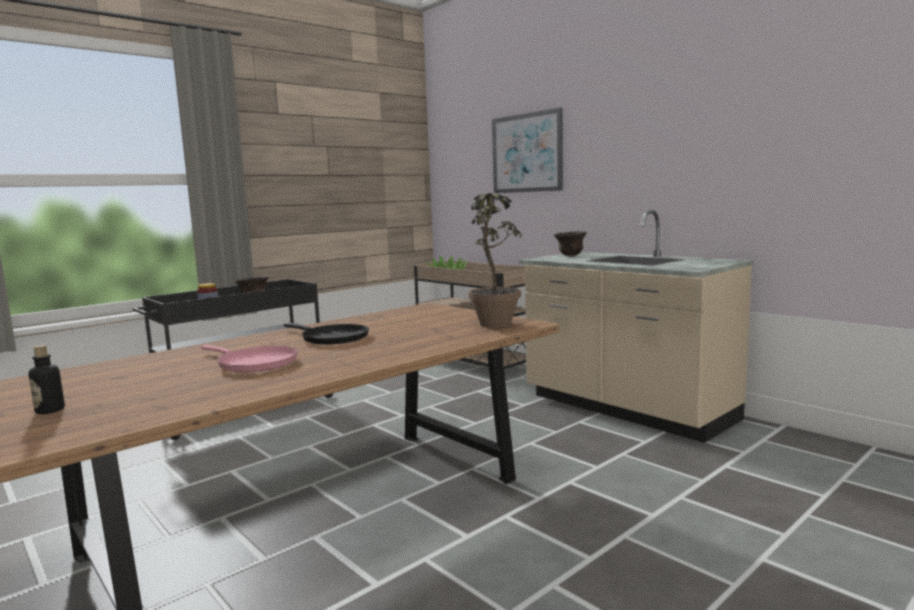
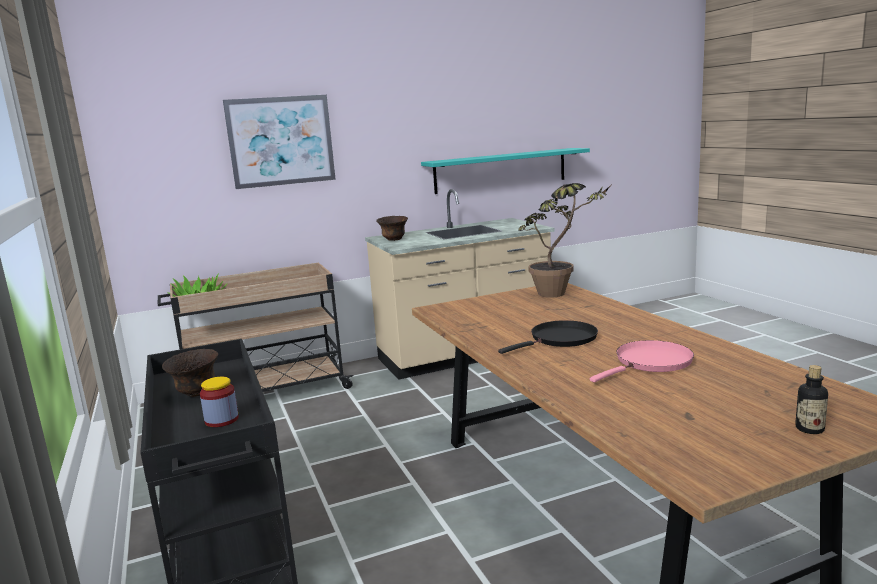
camera: 70 degrees left, 5 degrees up
(749, 193) = (501, 170): none -> turquoise shelf

